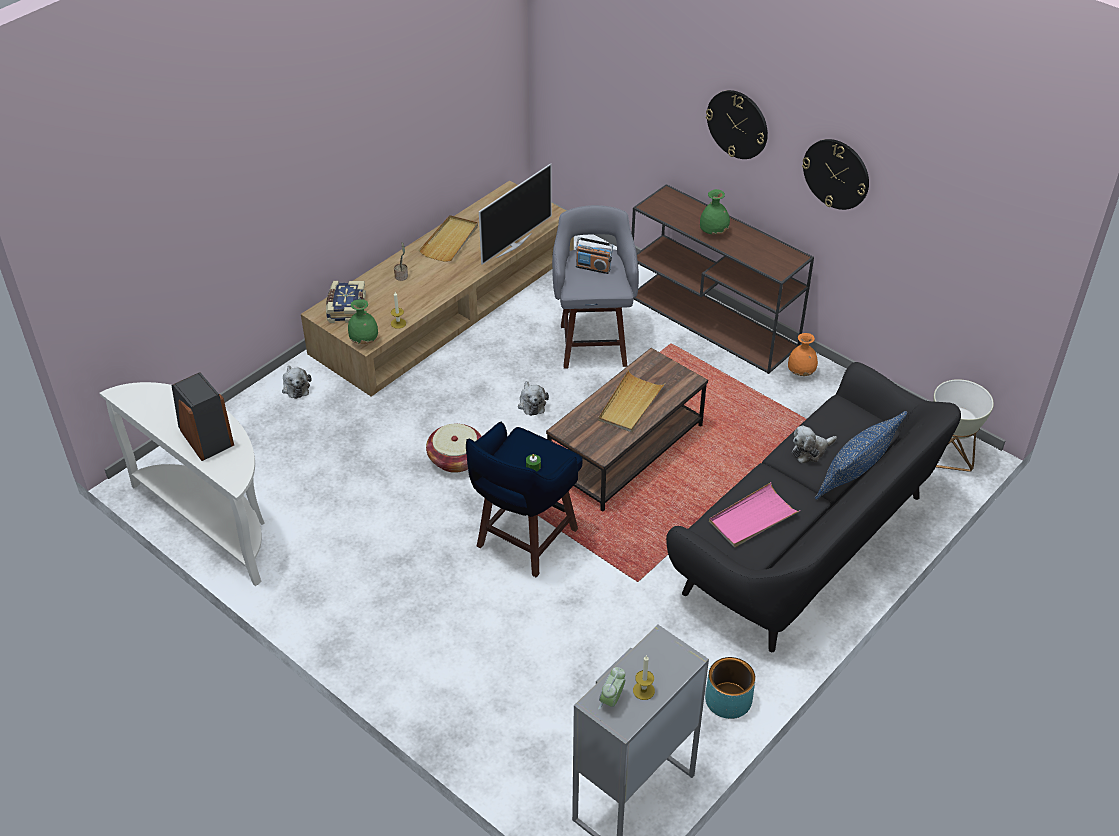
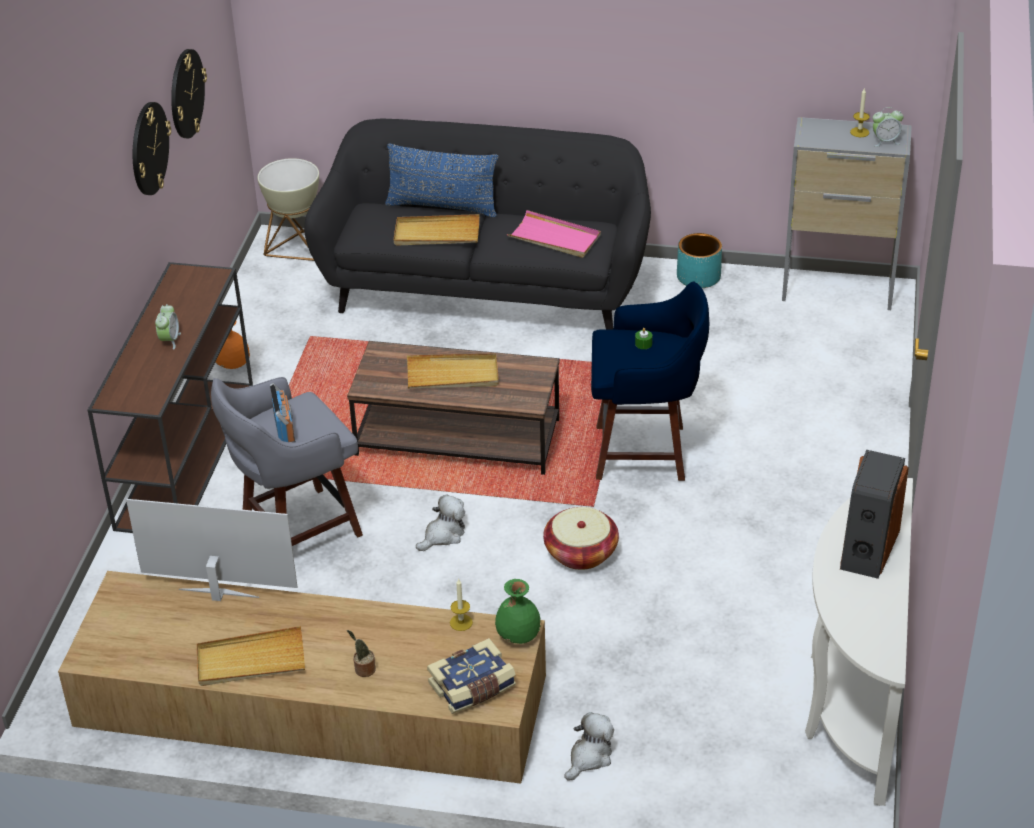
camera: 120 degrees left, 5 degrees down
(713, 232) = (169, 340): green vase -> alarm clock
(737, 124) = (96, 227): wall clock -> wall clock (186, 93)
(810, 451) = (436, 234): plush toy -> beige tray

